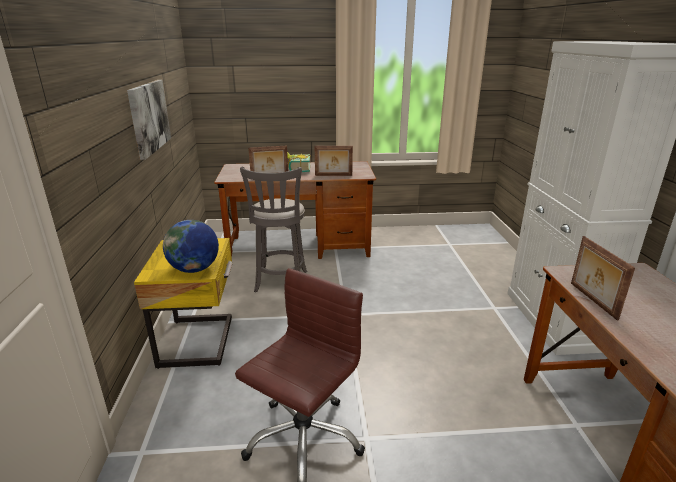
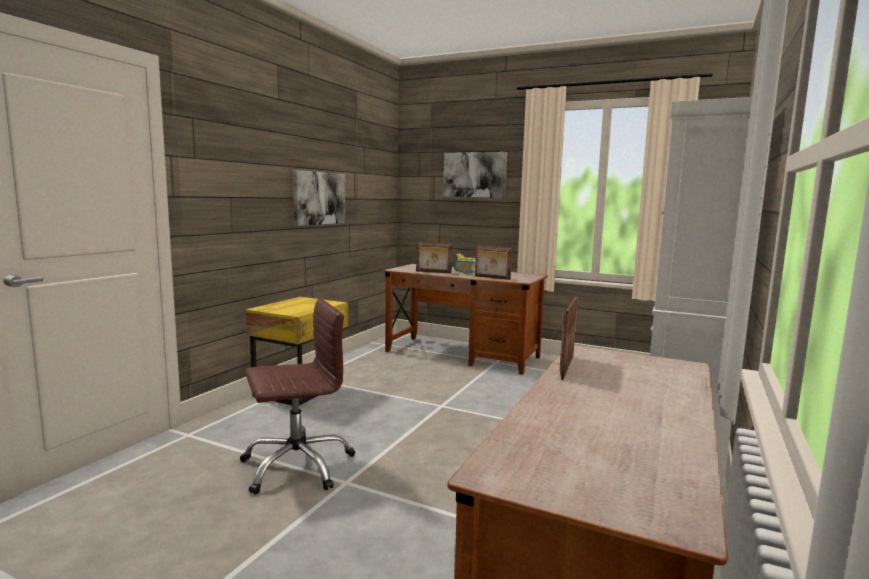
camera: 30 degrees right, 15 degrees down
(194, 269) = (293, 311): globe -> none
(281, 64) = (474, 175): none -> picture
(281, 283) = (412, 373): grey stool -> none

